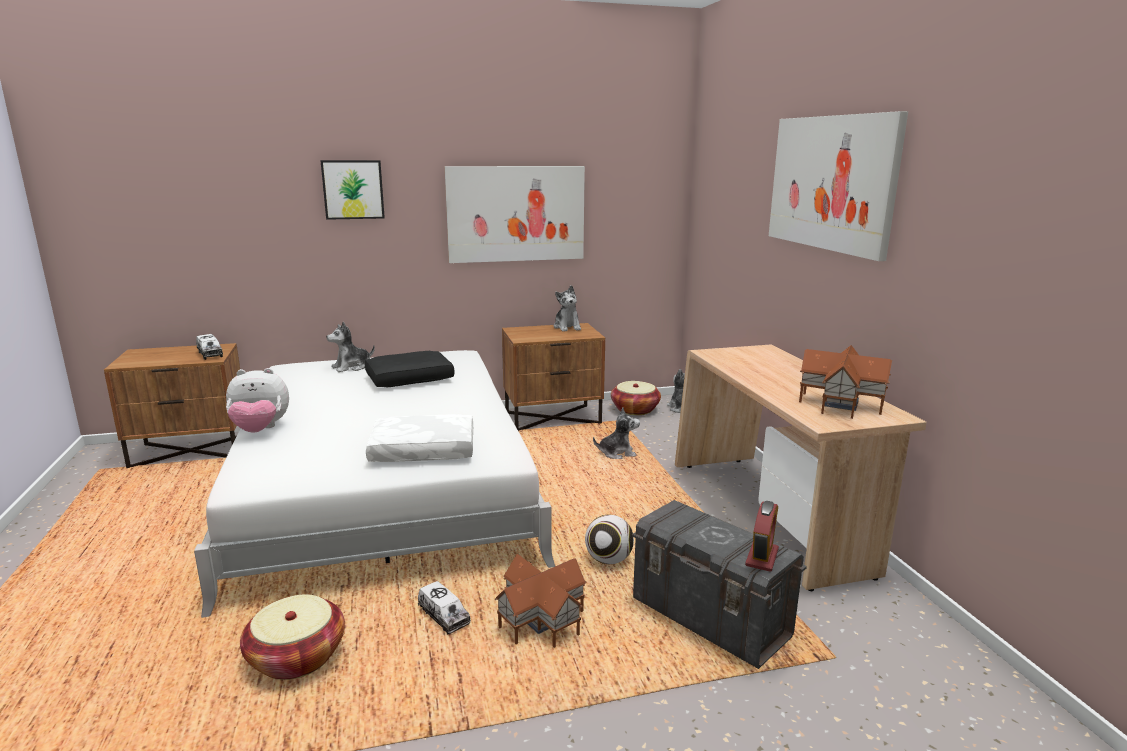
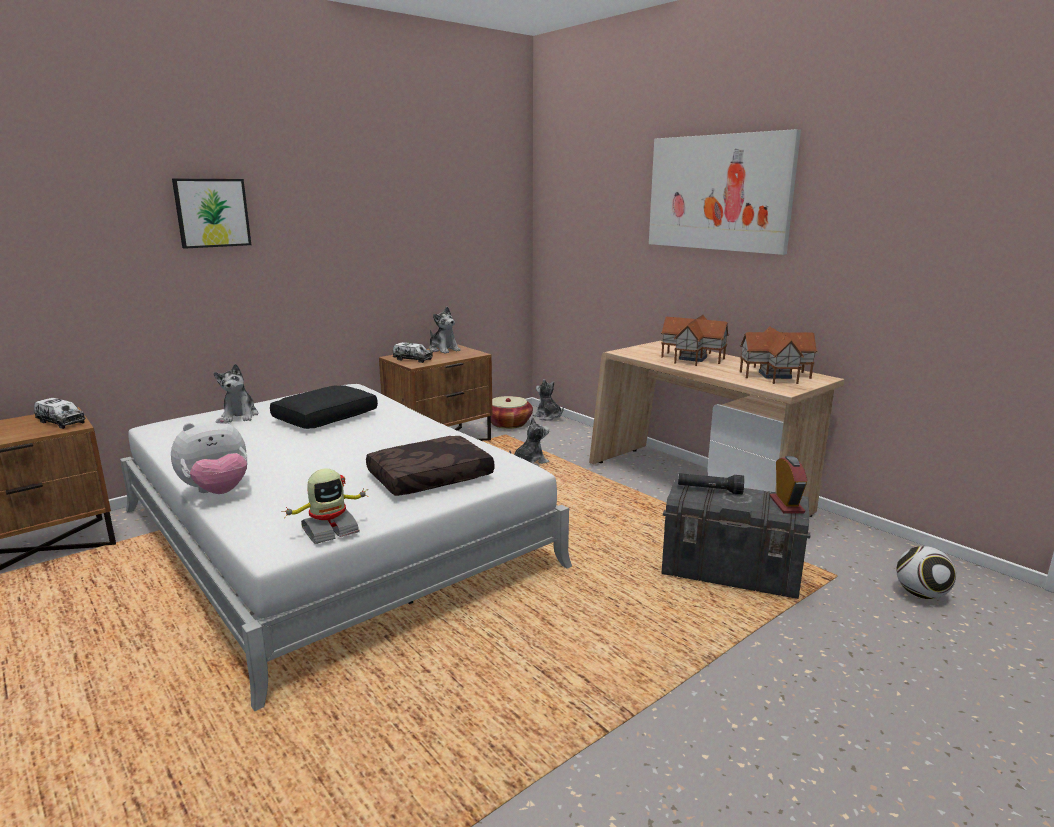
camera: 25 degrees left, 0 degrees up
(293, 480) = (329, 530): none -> toy robot
(297, 657) = (406, 713): basket -> none
(351, 367) = (240, 416): plush toy -> plush toy turned 45 degrees counterclockwise
(422, 451) = (430, 478): white pillow -> brown pillow
(444, 617) = (515, 634): toy truck -> toy truck (413, 359)
(516, 214) = (384, 236): picture -> none
(542, 619) = (603, 611): toy house -> toy house (692, 358)
(609, 560) = (610, 550): football -> football (921, 594)
(694, 521) = (709, 490): none -> black flashlight

